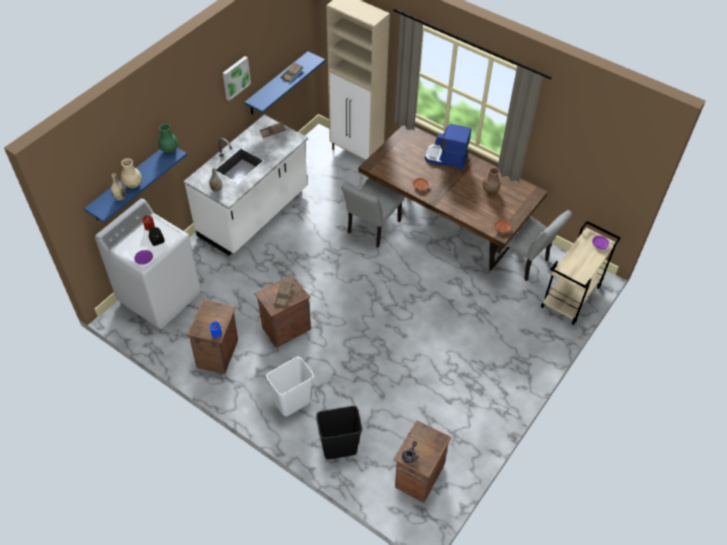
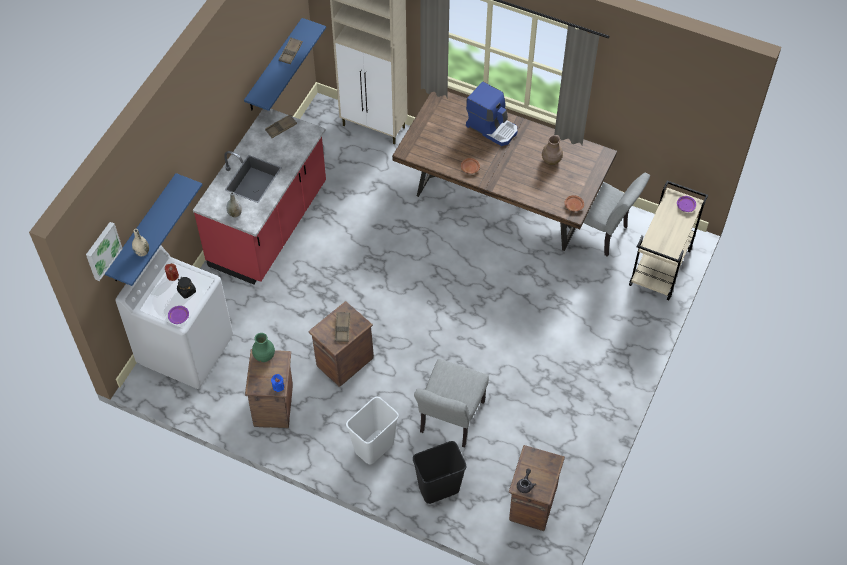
camera: 10 degrees left, 5 degrees up
(133, 185) = (152, 234): beige vase -> none
(169, 149) = (180, 182): green vase -> green vase (264, 356)
(235, 77) = (234, 77): picture -> picture (102, 250)
(254, 214) = (269, 226): white counter -> red counter
(371, 229) = (414, 222): grey chair -> grey chair (449, 421)
(446, 158) = (492, 127): coffee machine -> coffee machine turned 150 degrees counterclockwise

